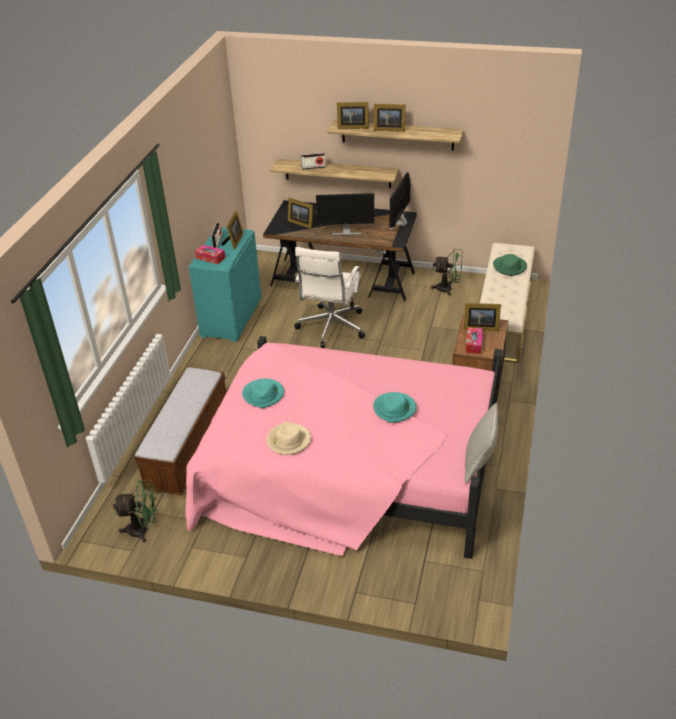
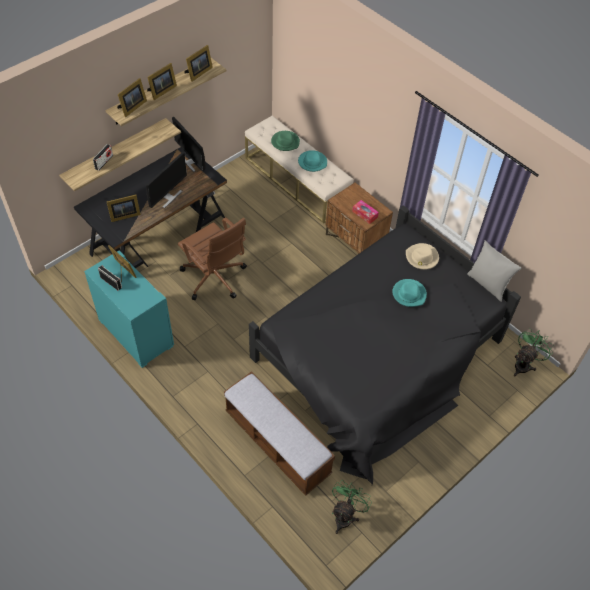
camera: 60 degrees left, 15 degrees up
(210, 258) = (132, 299): tissue box -> none
(263, 395) = (333, 358): turquoise hat -> turquoise hat (312, 162)
(288, 441) = (396, 369): beige hat -> beige hat (422, 258)
(331, 328) = (214, 278): white office chair -> brown office chair
(348, 469) = (378, 357): pink bed -> black bed
(448, 289) = (235, 186): green fan -> green fan (524, 364)
(479, 327) = (349, 200): picture frame -> picture frame (198, 73)

